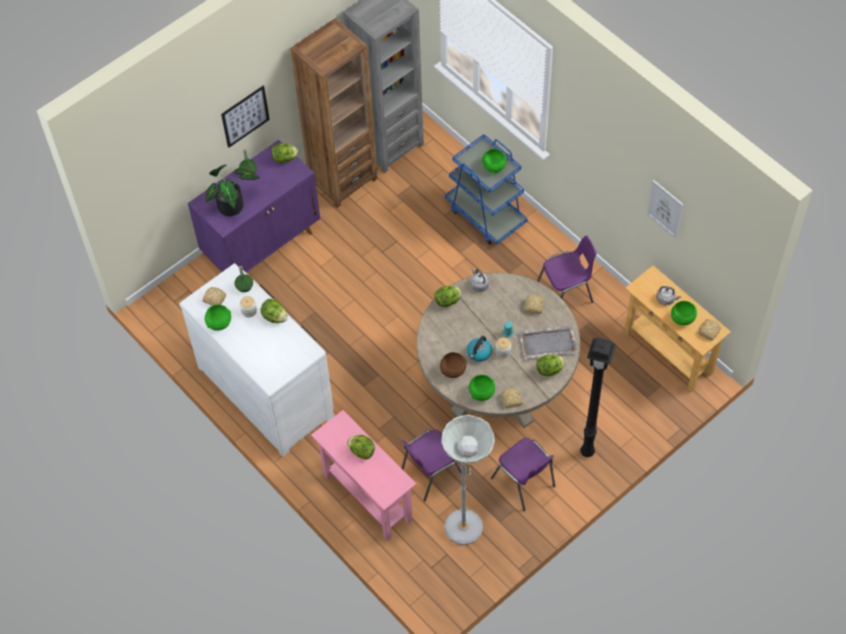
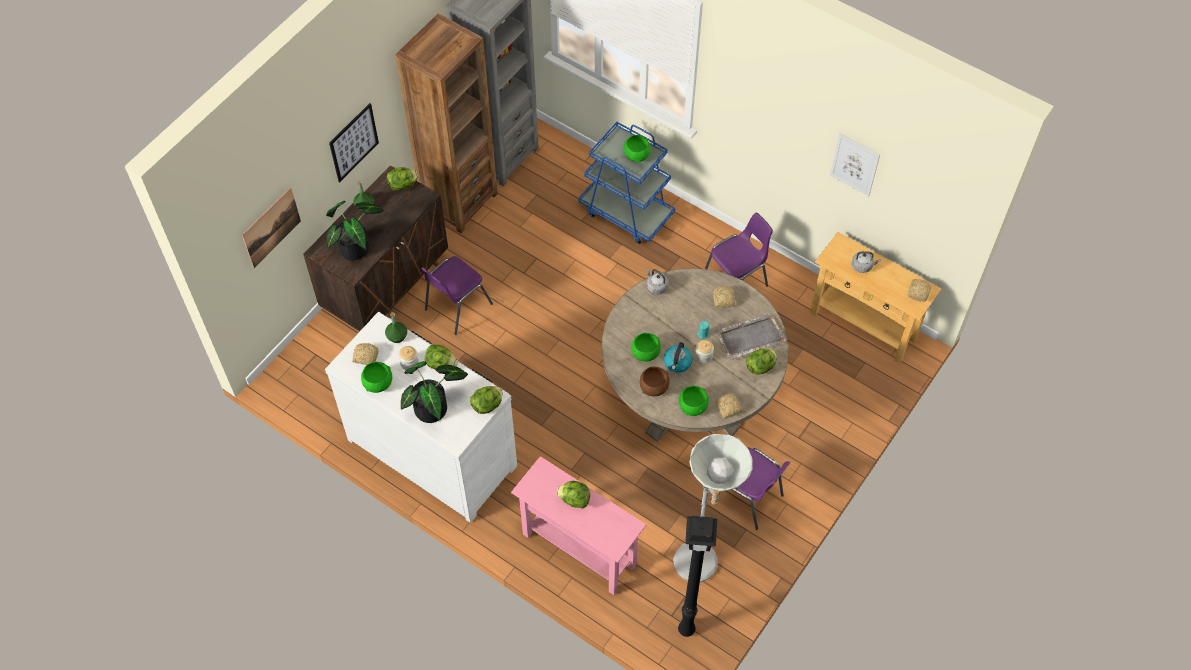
camera: 15 degrees left, 0 degrees up
(160, 177) = (271, 227): none -> picture
(260, 353) = (435, 409): none -> potted plant
(262, 244) = (387, 288): purple cabinet -> brown cabinet
(430, 474) = (642, 509): purple chair -> purple chair (456, 307)
(448, 301) = (627, 311): lettuce -> lettuce (488, 405)
(588, 453) = (808, 451): black floor lamp -> black floor lamp (687, 631)
(682, 319) = (886, 284): green bowl -> green bowl (645, 353)

